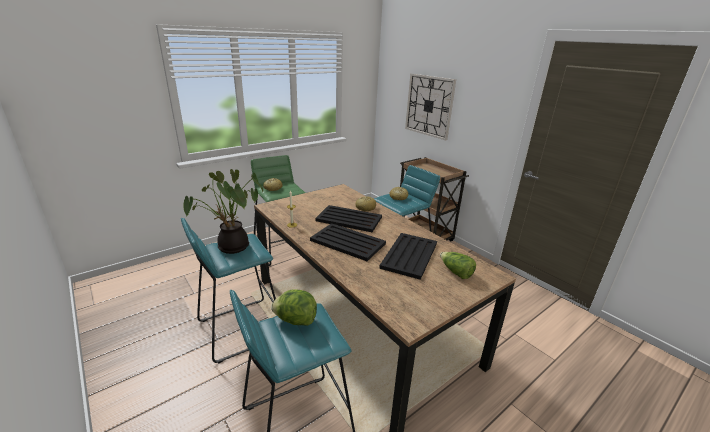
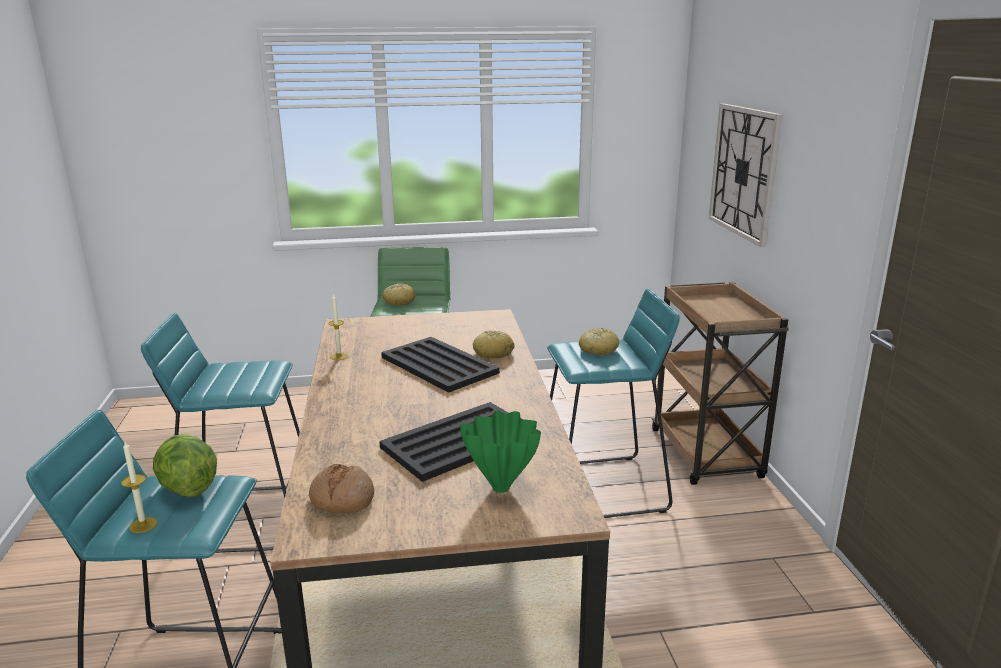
camera: 30 degrees right, 5 degrees down
(232, 248) = (233, 374): potted plant -> none
(299, 349) = (143, 525): none -> candle
(347, 242) = (386, 398): black tray -> none
(398, 299) = (342, 499): none -> bread
(455, 272) = (502, 488): lettuce -> green vase

